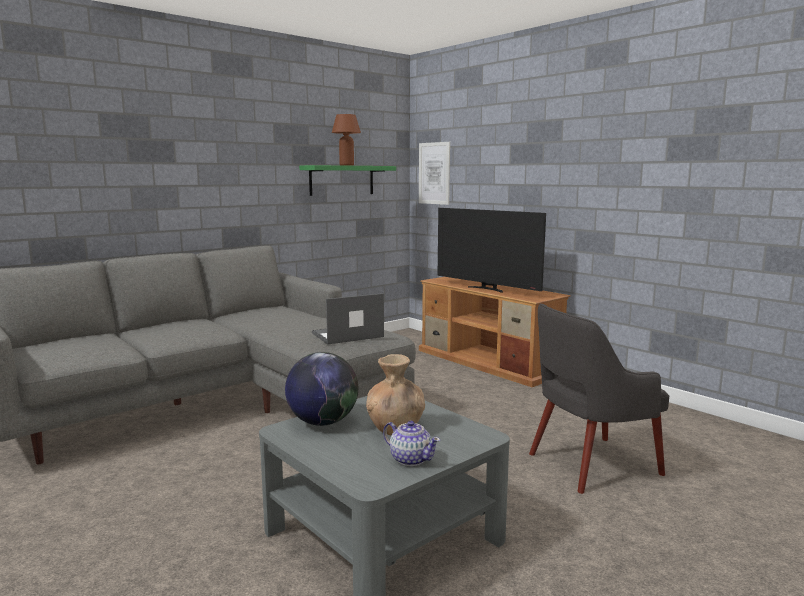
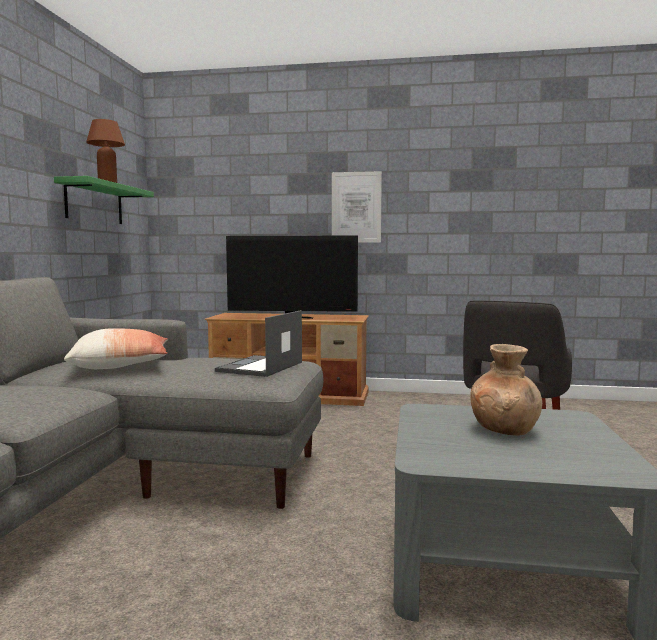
camera: 40 degrees left, 5 degrees down
(278, 317) = (121, 366): none -> pillow
(322, 422) = (436, 444): globe -> none
(410, 459) = (589, 446): teapot -> none
(434, 173) = (187, 204): picture -> picture (356, 207)

